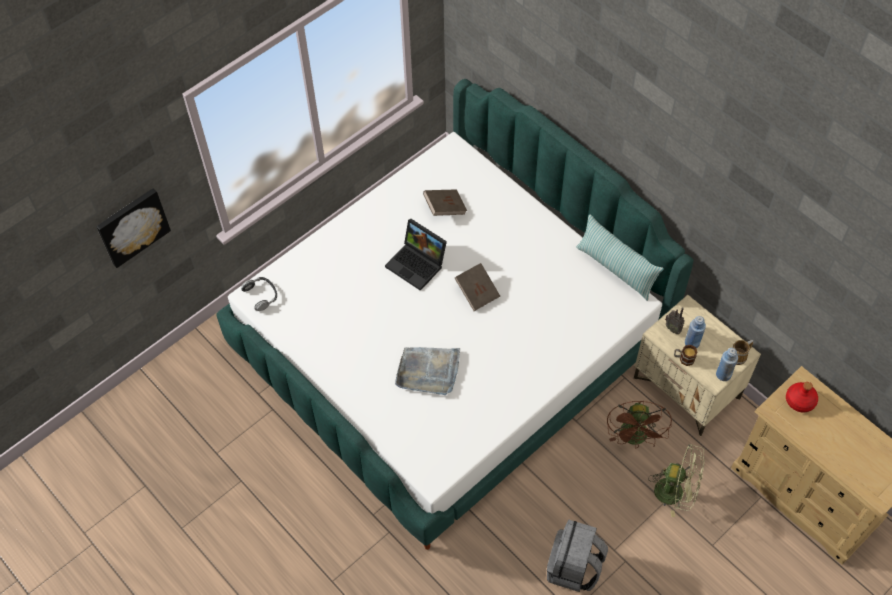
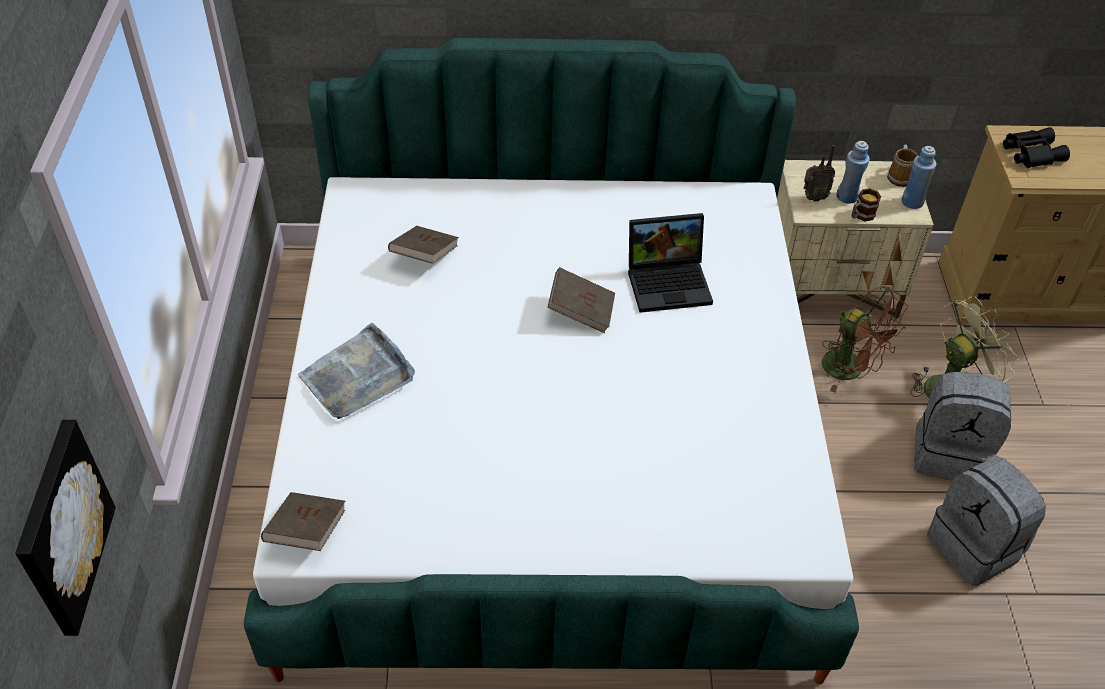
camera: 50 degrees left, 10 degrees down
(261, 295) = (307, 532): headphones -> brown book
(418, 264) = (472, 335): laptop -> laptop (669, 282)
(428, 371) = (643, 437): grey tray -> grey tray (358, 376)
(616, 269) = (688, 184): pillow -> none
(625, 520) = (949, 453): none -> grey backpack
(799, 400) = (1030, 153): red bottle -> black binoculars

